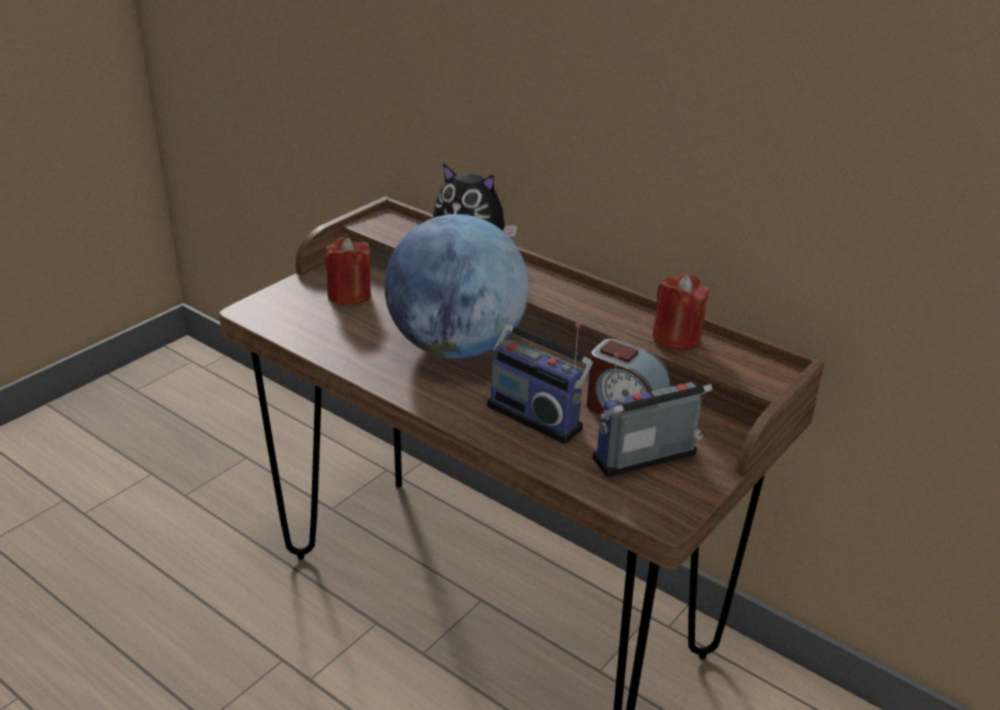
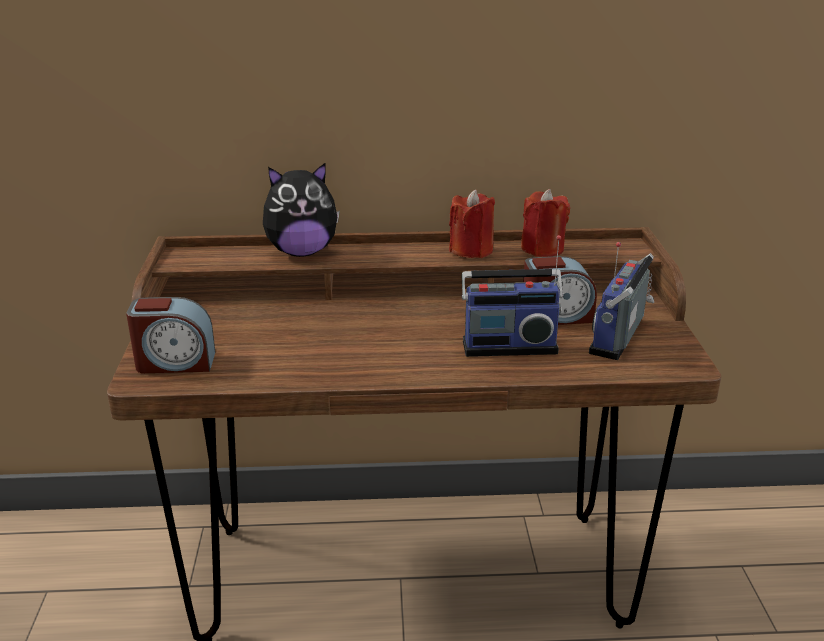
camera: 40 degrees left, 5 degrees down
(287, 308) = (175, 362): none -> alarm clock
(349, 295) = (217, 330): red candle -> red candle (471, 250)
(456, 347) = (372, 328): globe -> none

